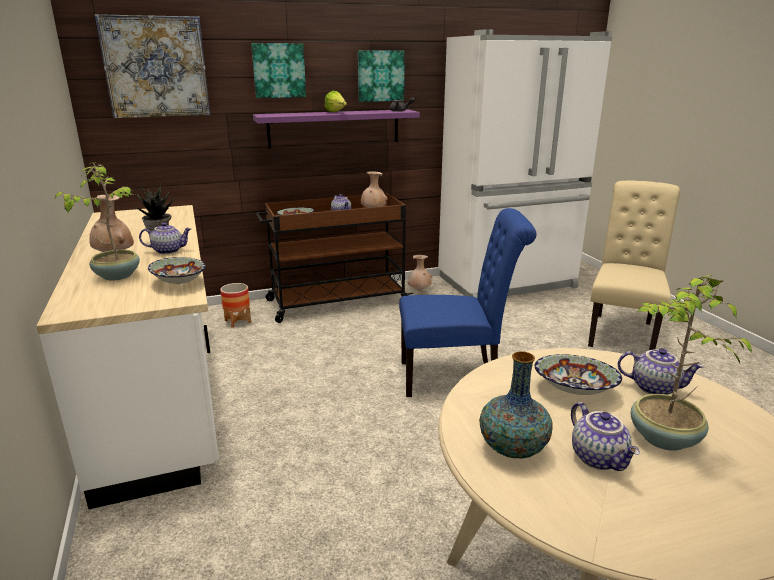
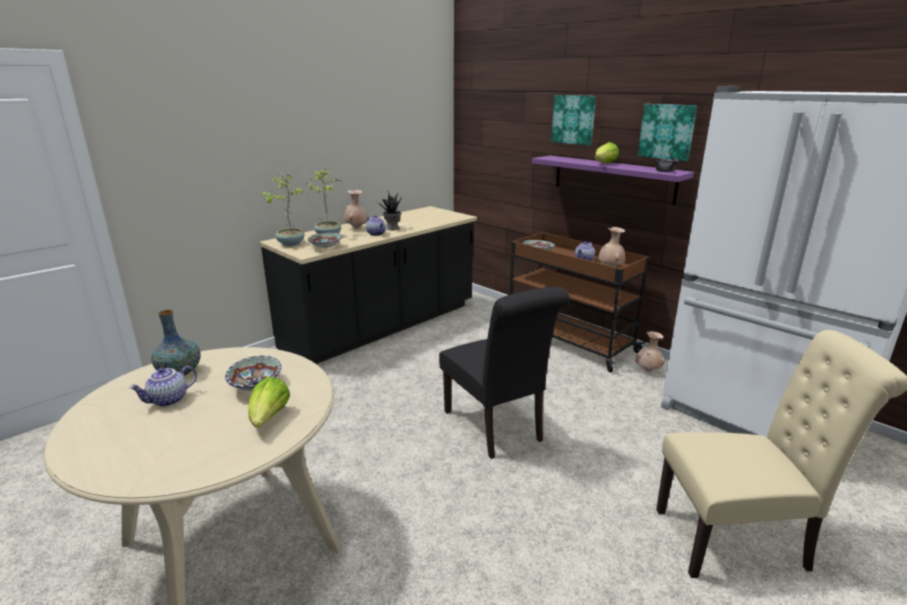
camera: 65 degrees right, 0 degrees up
(156, 67) = (496, 112): picture -> none
(163, 393) = (382, 327): white counter -> black counter
(238, 321) = (489, 316): planter -> none
(456, 377) = (496, 428): blue chair -> black chair
(654, 387) = (269, 419): teapot -> lettuce
(663, 439) = (192, 423): potted plant -> potted plant (290, 244)

